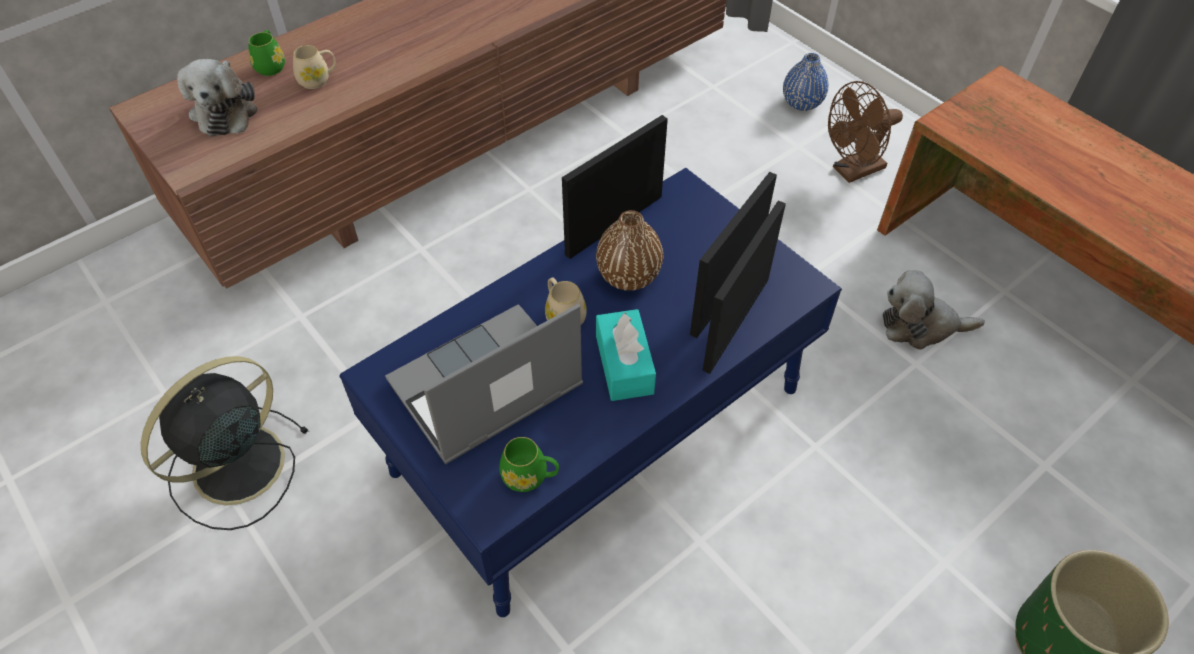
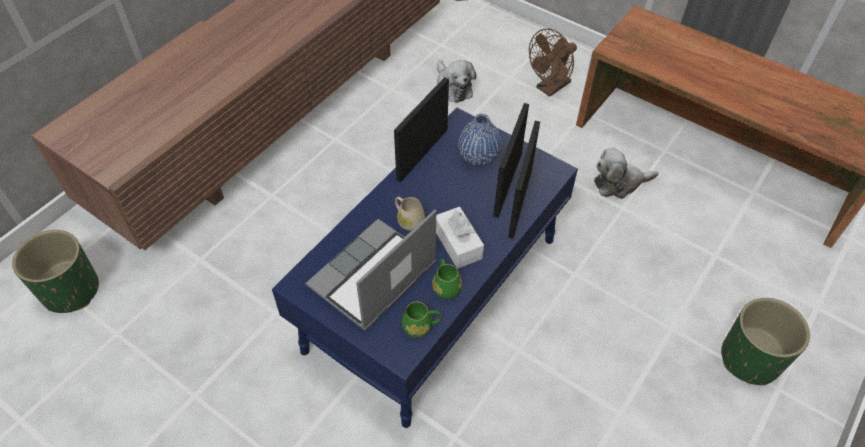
camera: 15 degrees left, 0 degrees up
(128, 323) = (71, 290): none -> green planter
(225, 110) = (121, 122): plush toy -> plush toy (453, 87)
(235, 467) = (189, 373): black fan -> none
(271, 65) = (143, 84): green mug -> green mug (445, 286)
(318, 80) = (182, 89): beige mug -> none
(624, 364) = (458, 244): turquoise tissue box -> white tissue box
(628, 276) = (442, 186): brown vase -> none
(802, 103) = (504, 47): blue vase -> blue vase (478, 157)

